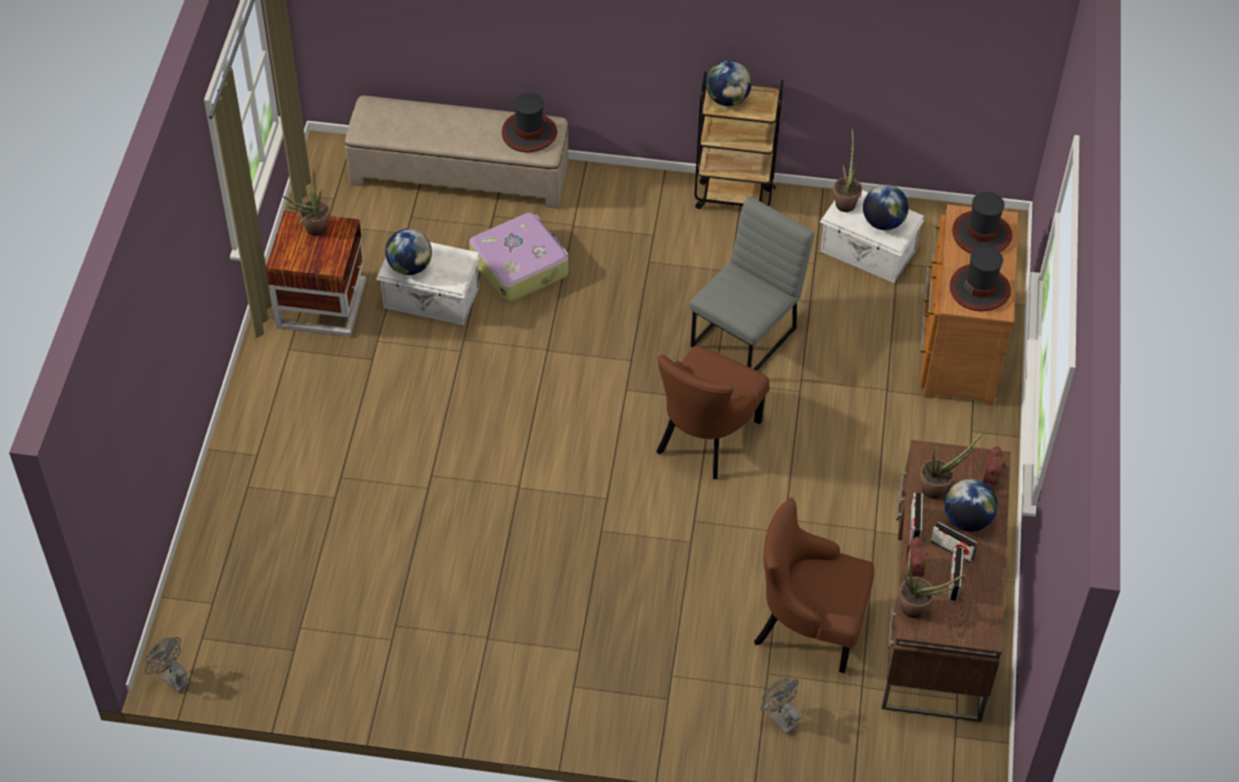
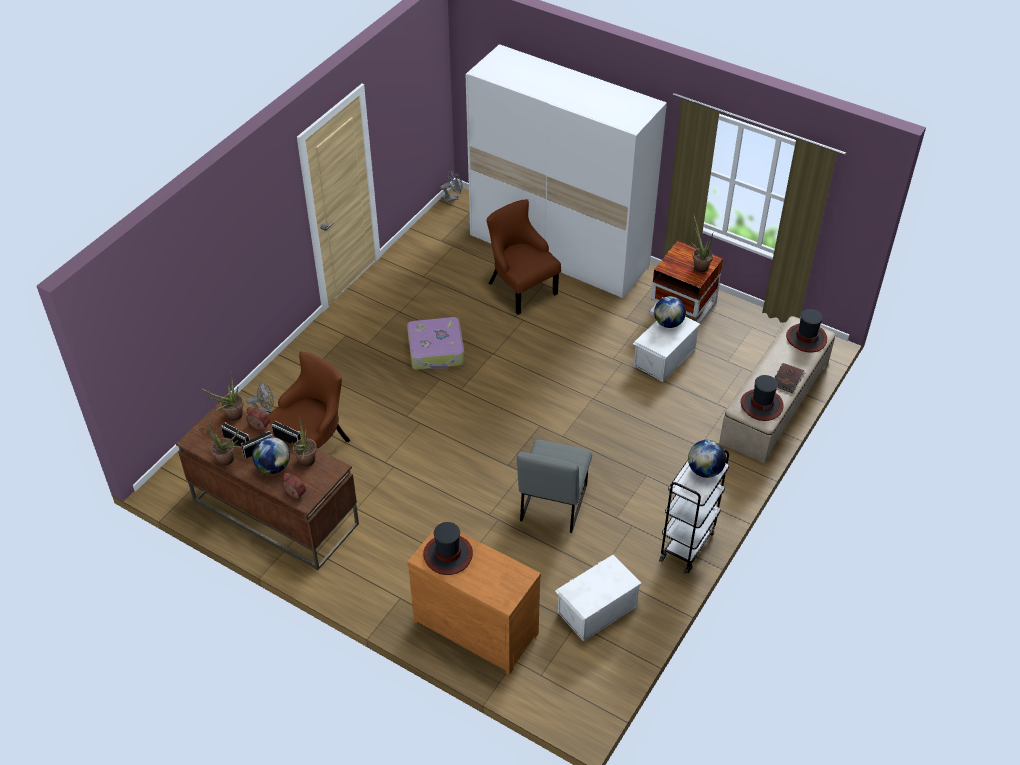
camera: 115 degrees right, 5 degrees down
(254, 483) = (559, 251): none -> white wardrobe
(471, 119) = (788, 379): none -> brown book
(520, 265) = (673, 407): suitcase -> suitcase (436, 350)
(707, 434) = (481, 452): brown chair -> brown chair (522, 290)
(734, 198) = (687, 547): brown cart -> white cart
(746, 335) = (552, 504): grey chair -> grey chair turned 45 degrees clockwise
(845, 201) = (622, 574): potted plant -> potted plant (228, 461)
(883, 222) = (589, 589): globe -> none
(981, 234) = (499, 580): hat -> hat (806, 338)

